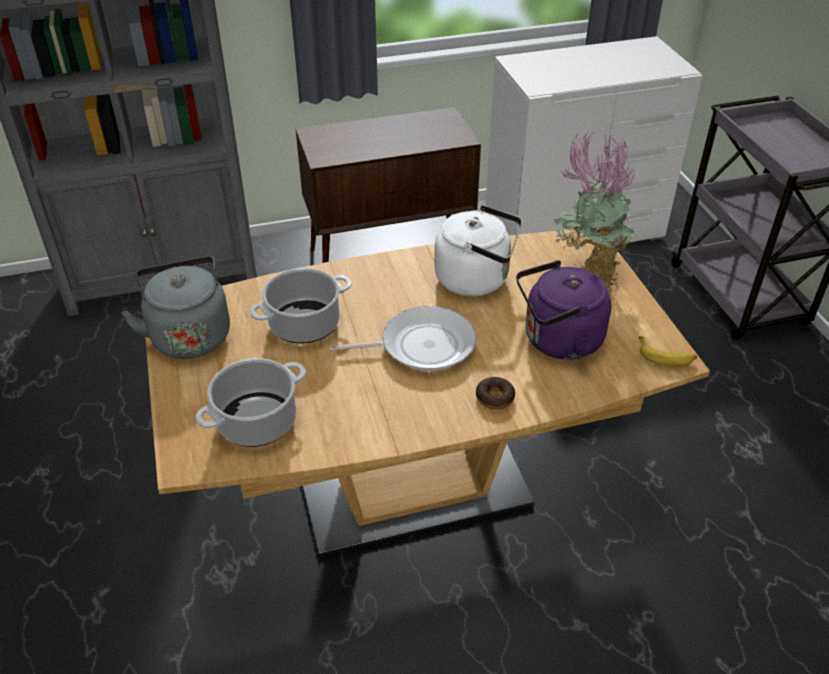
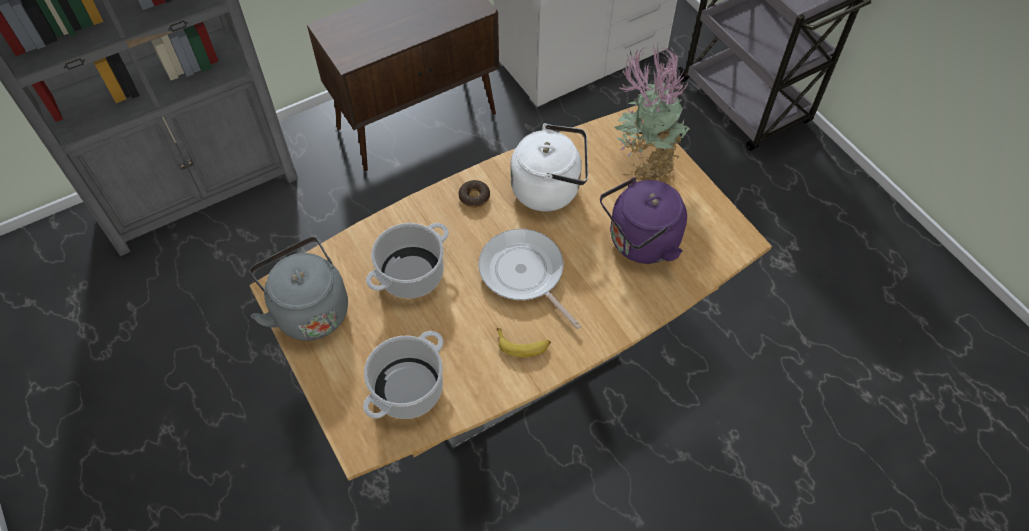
camera: 15 degrees left, 15 degrees up
(421, 345) = (524, 274): frying pan -> frying pan turned 105 degrees counterclockwise
(494, 397) = (603, 315): donut -> donut (474, 197)
(665, 357) = (733, 239): banana -> banana (523, 345)

